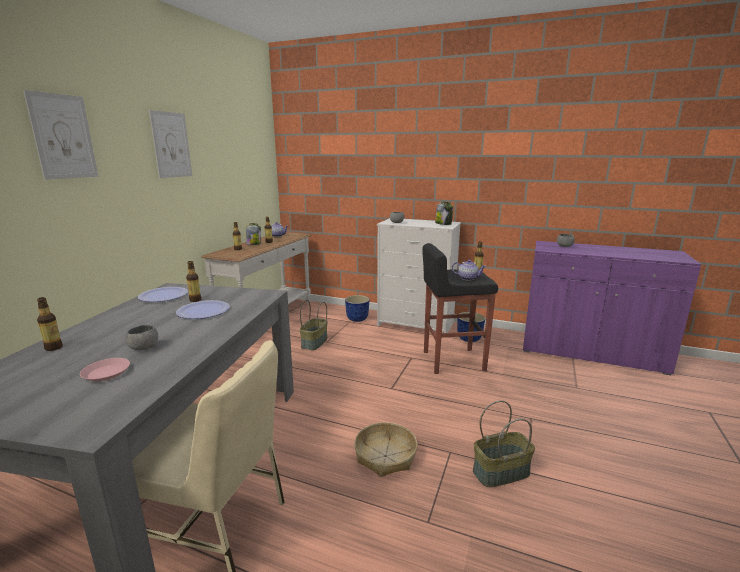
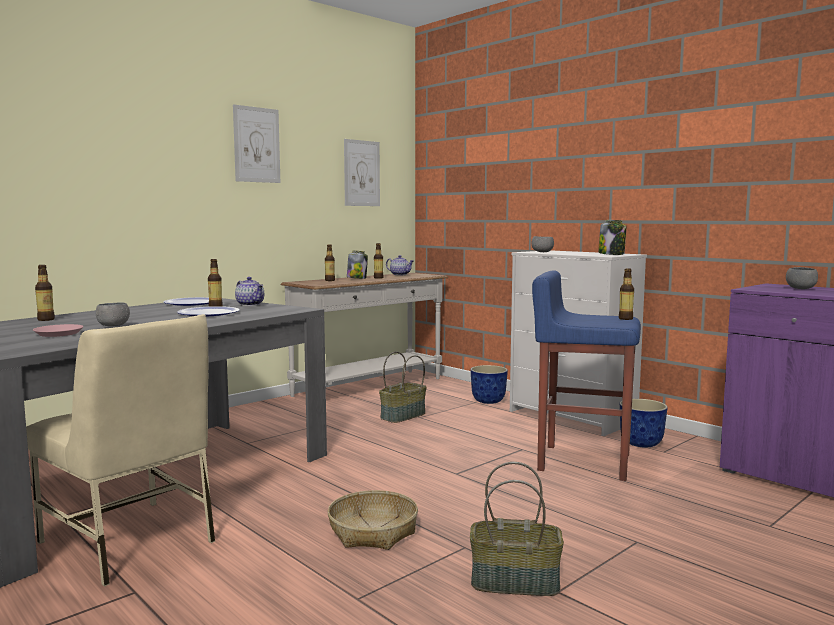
camera: 25 degrees right, 10 degrees down
(63, 137) = (130, 128): picture -> picture (362, 173)
(452, 360) = (582, 461): black stool -> blue stool
(468, 278) = (597, 322): teapot -> teapot (251, 304)

